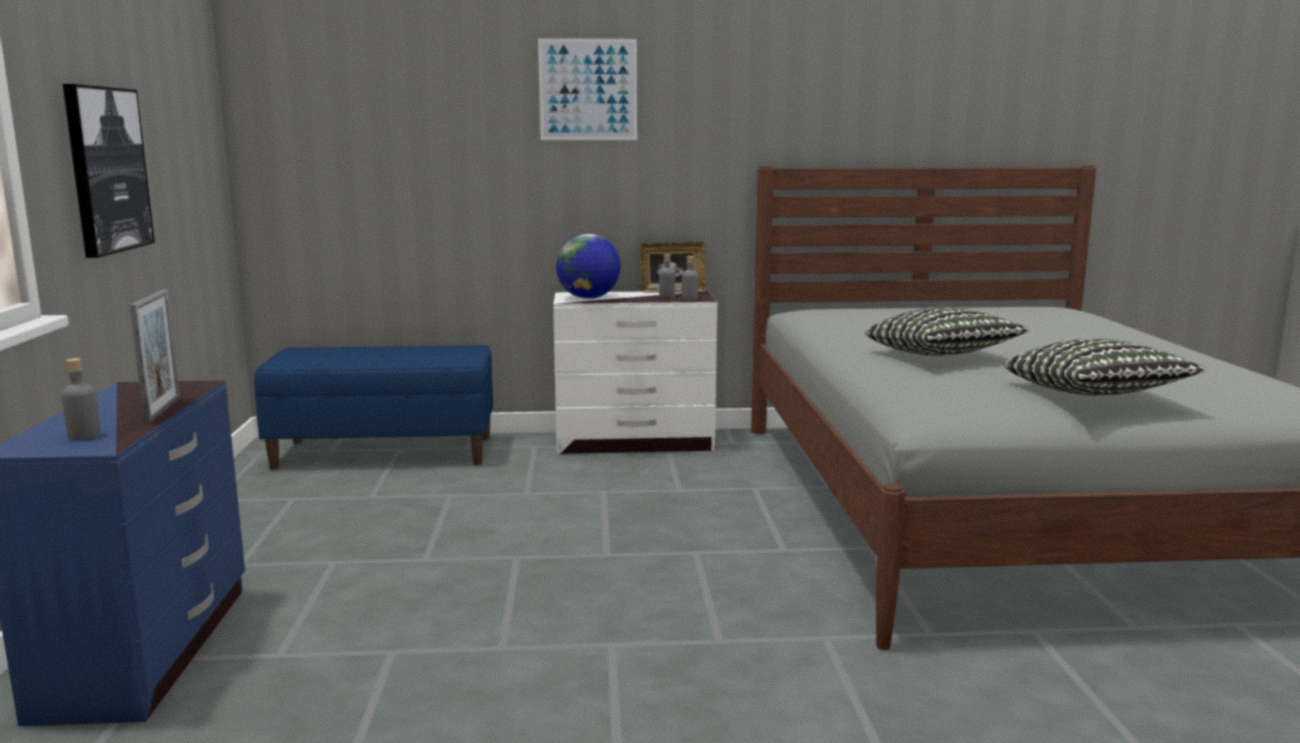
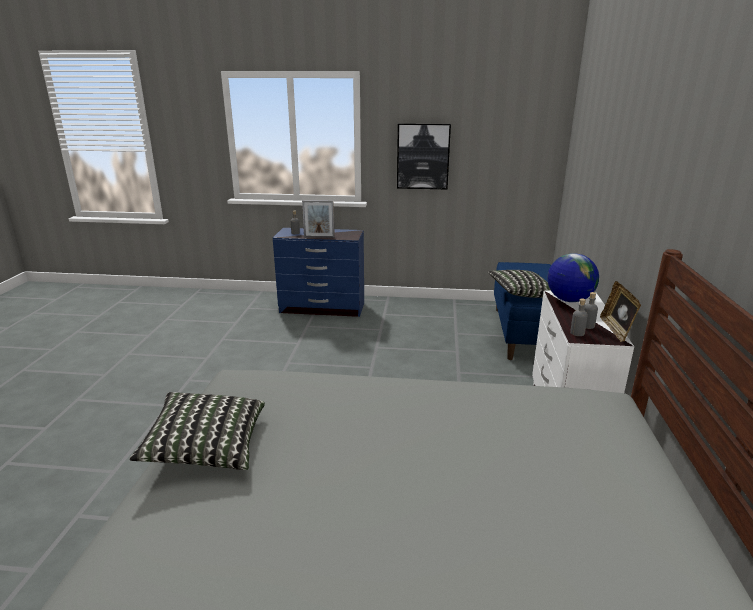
camera: 100 degrees right, 10 degrees up
(588, 89) = (639, 143): picture -> none
(941, 356) = (356, 411): pillow -> pillow (521, 294)

